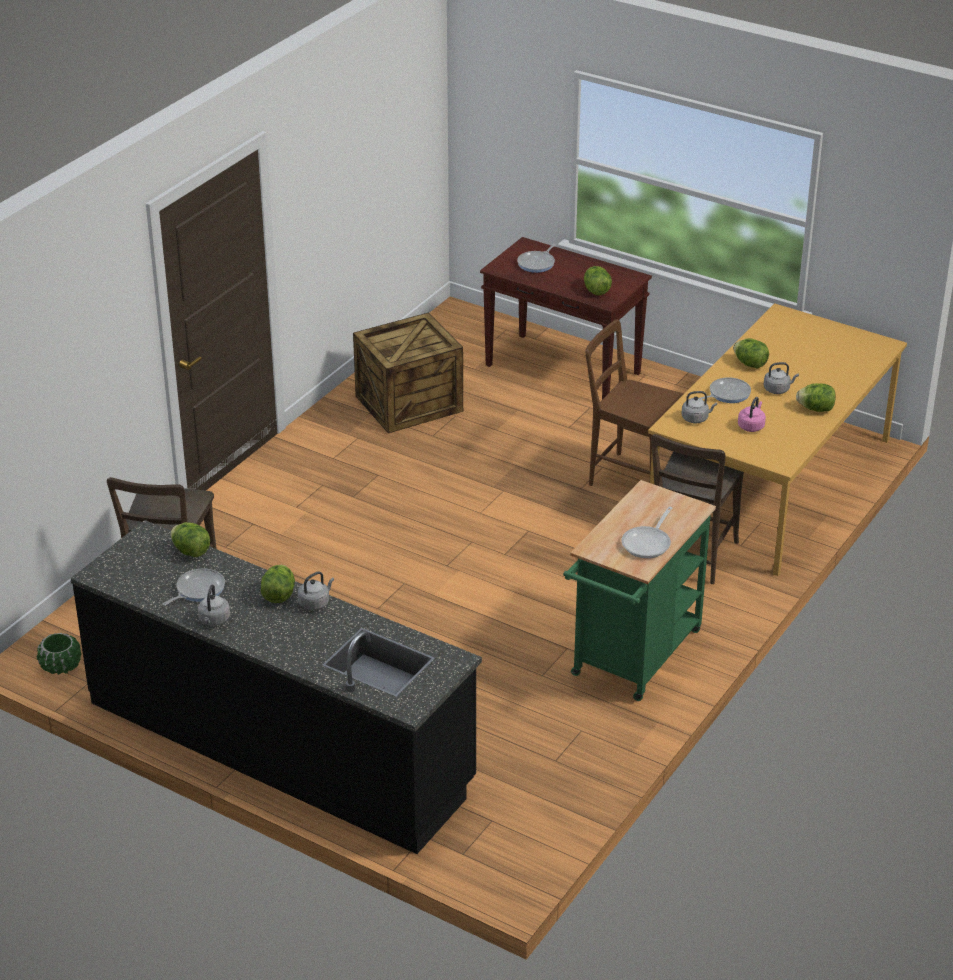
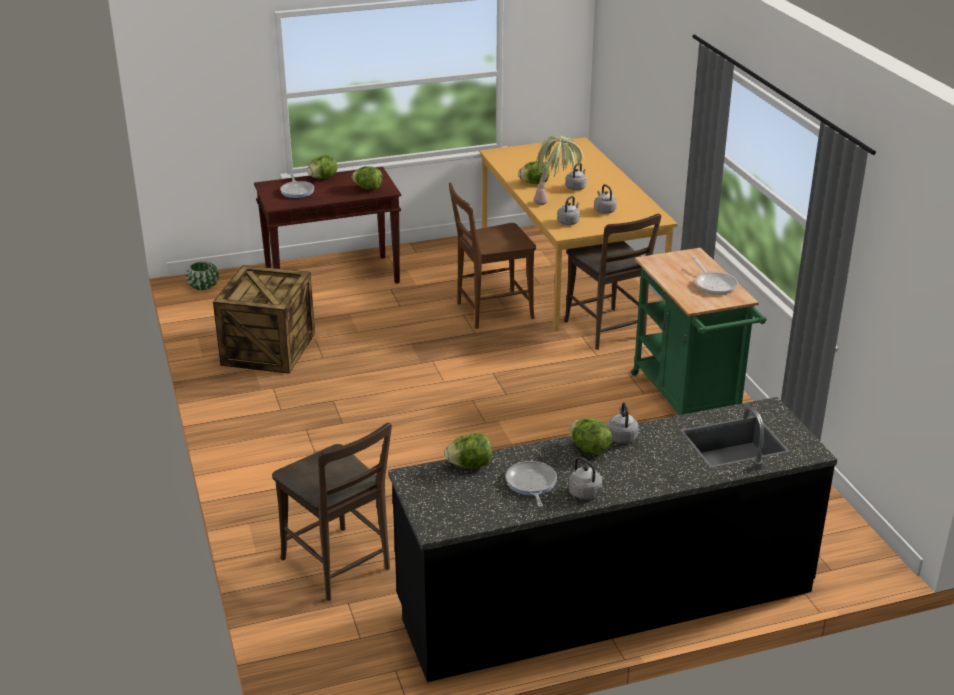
camera: 50 degrees left, 5 degrees down
(61, 666) = (350, 677): green planter -> green planter (203, 286)
(727, 394) = (556, 202): frying pan -> potted plant
(751, 426) = (604, 210): pink kettle -> grey kettle
(816, 409) = (615, 186): lettuce -> lettuce (323, 178)

